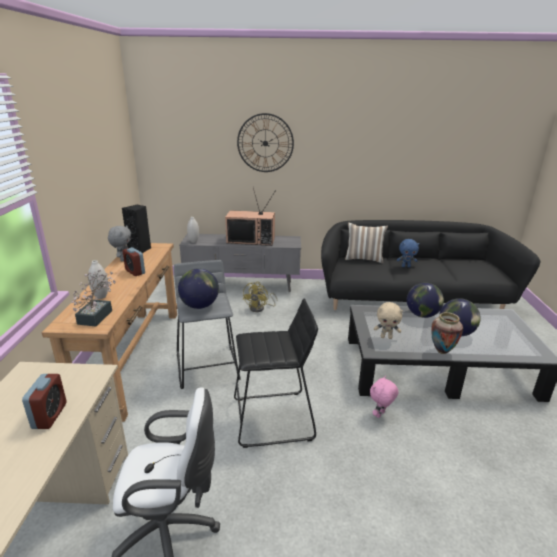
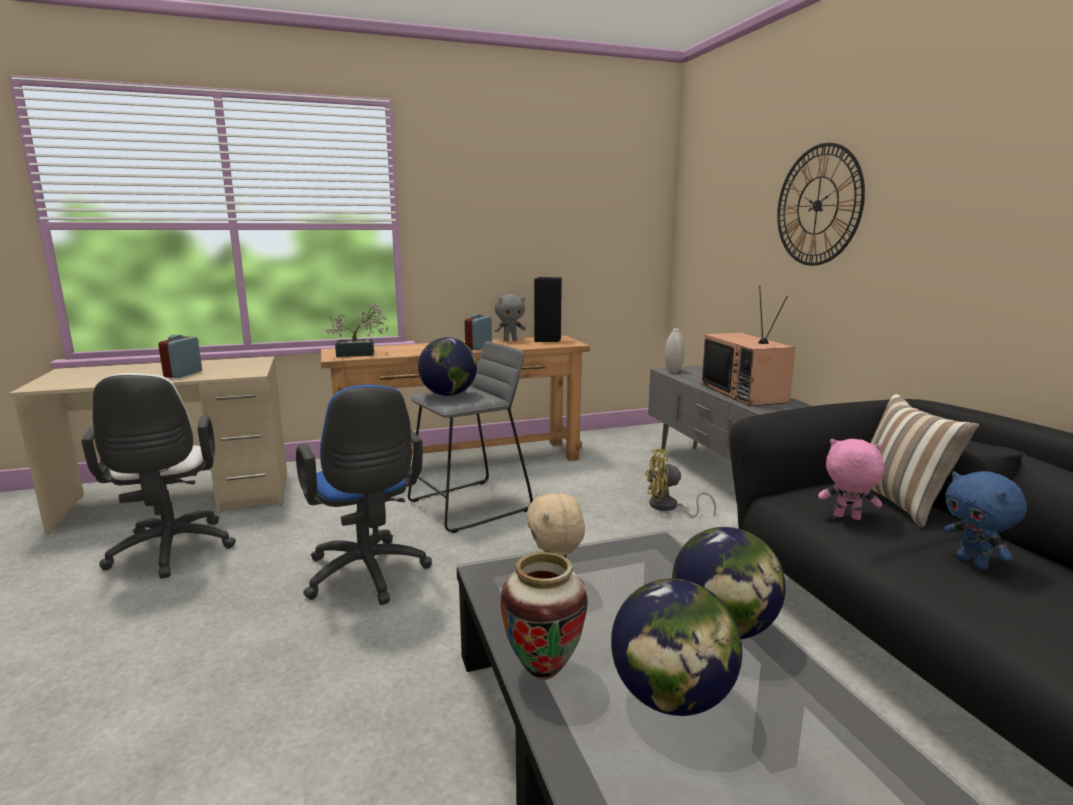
camera: 70 degrees right, 10 degrees down
(49, 415) = (183, 374): alarm clock -> alarm clock turned 120 degrees clockwise
(101, 297) = (403, 349): white vase -> none
(273, 419) = (368, 576): black stool -> blue office chair
(380, 415) = (409, 693): pink plush toy -> pink plush toy (846, 517)

